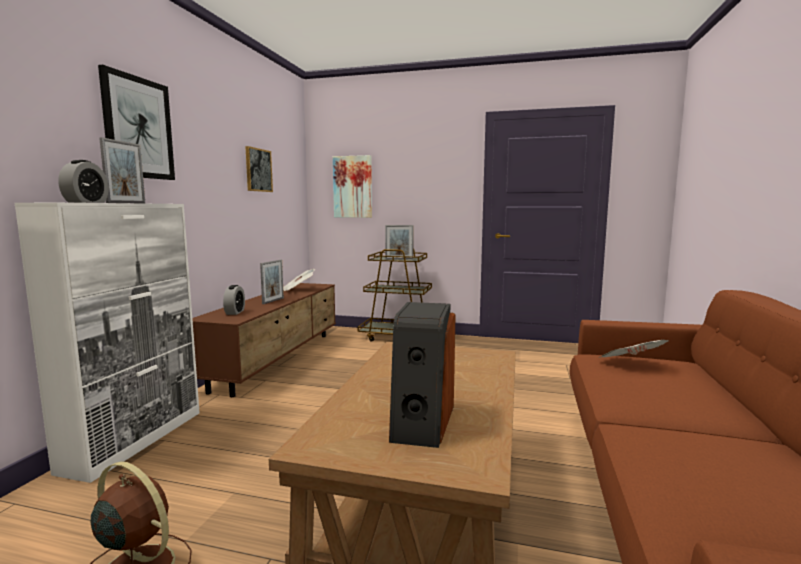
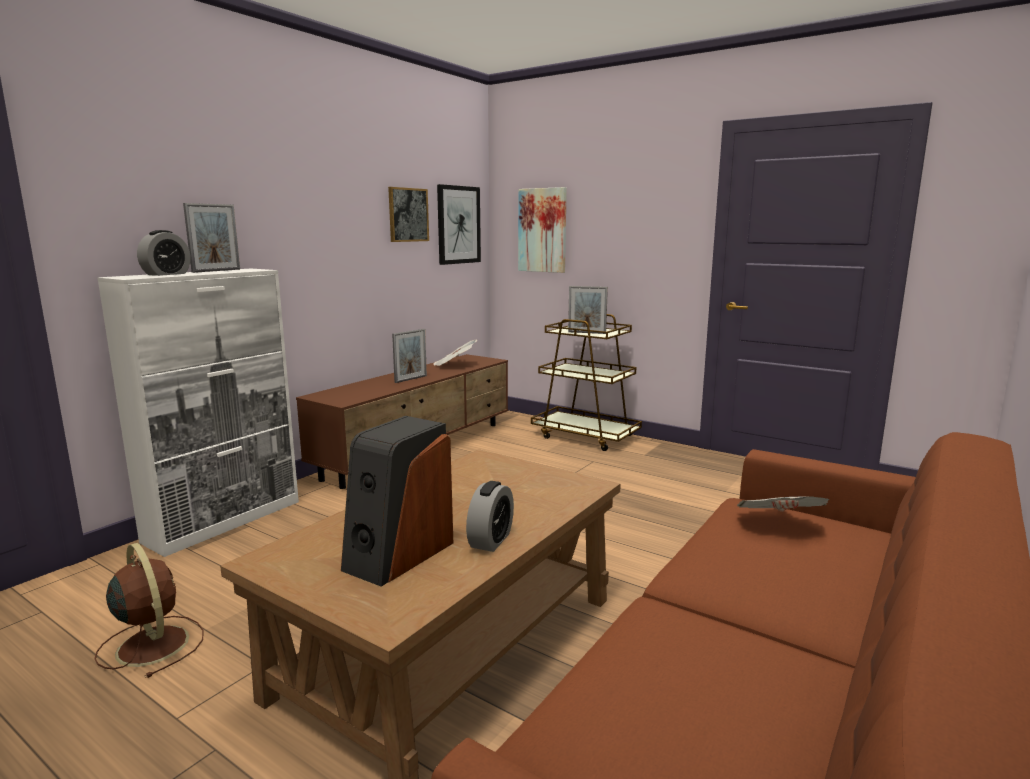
camera: 20 degrees right, 5 degrees up
(138, 128) = (238, 183): picture -> picture (458, 225)
(235, 312) = (355, 391): alarm clock -> alarm clock (491, 540)

